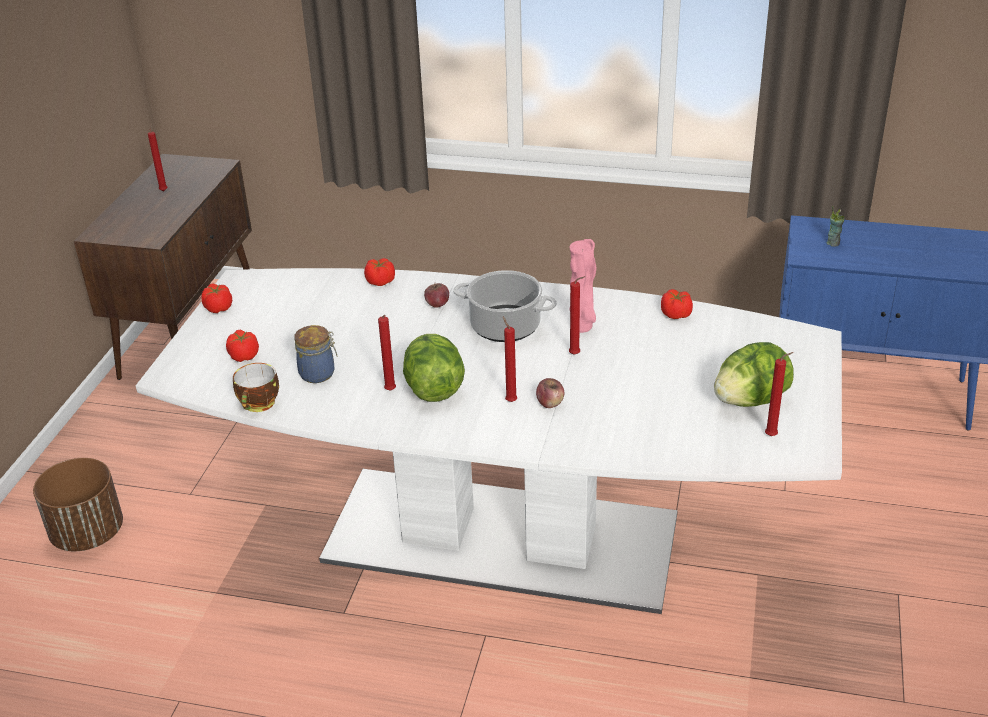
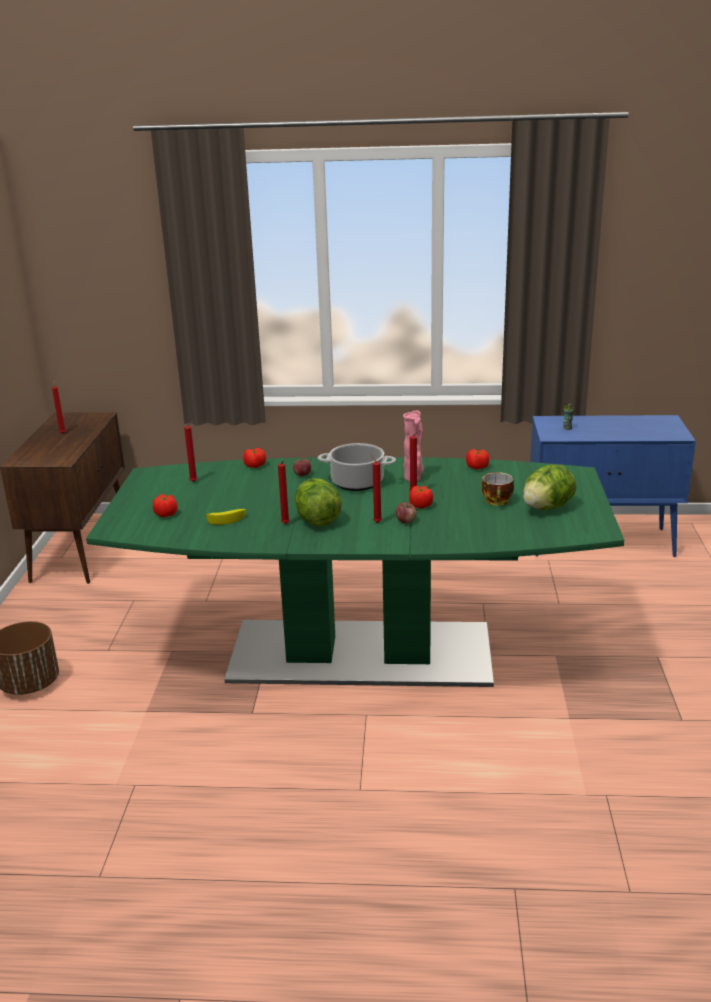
camera: 10 degrees left, 10 degrees down
(218, 308) = (136, 489): tomato -> tomato (421, 505)
(259, 404) = (188, 540): cup -> cup (498, 502)
(319, 373) = (227, 519): jar -> banana
(499, 538) = (359, 653): white dining table -> green dining table
(773, 436) = (570, 525): red candle -> red candle (195, 481)

